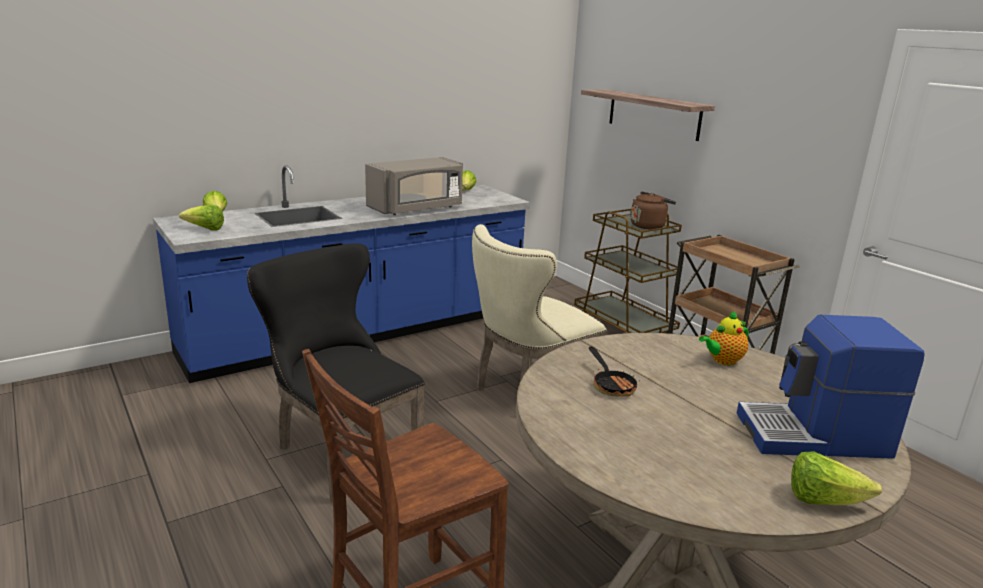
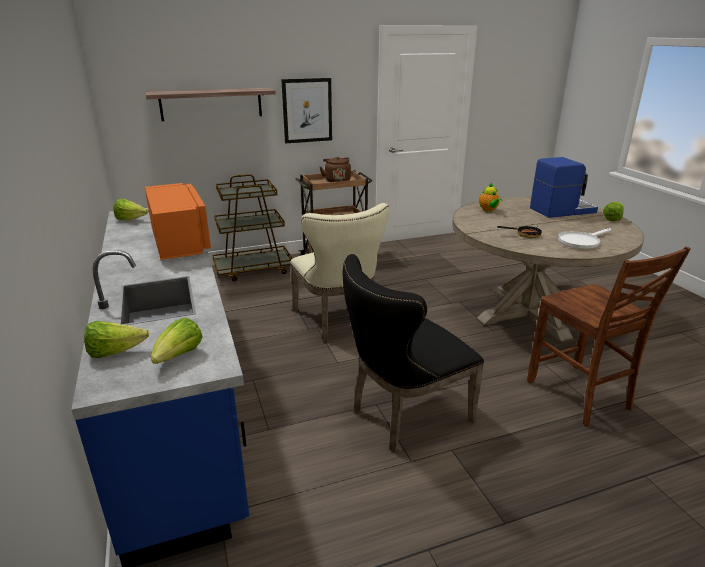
camera: 75 degrees left, 5 degrees up
(416, 209) = (180, 242): grey microwave -> orange microwave
(618, 438) = (581, 241): none -> white frying pan
(649, 226) = (252, 188): brown kettle -> brown kettle (337, 181)
(753, 147) = (307, 110): none -> picture
(814, 436) = (561, 210): coffee machine -> coffee machine turned 120 degrees counterclockwise

